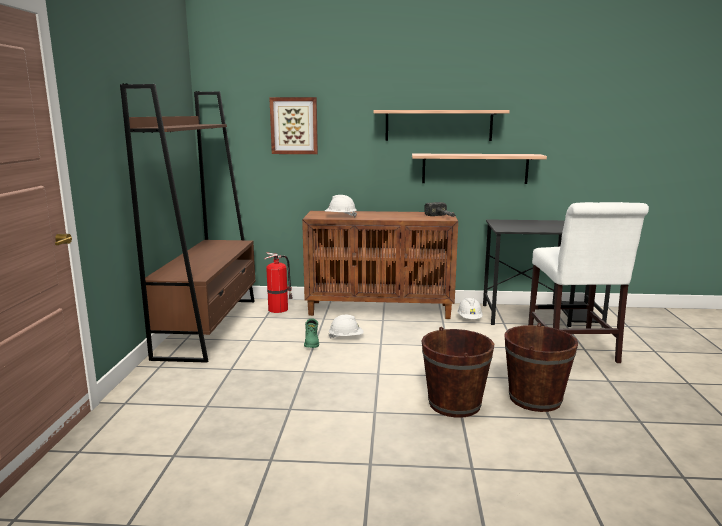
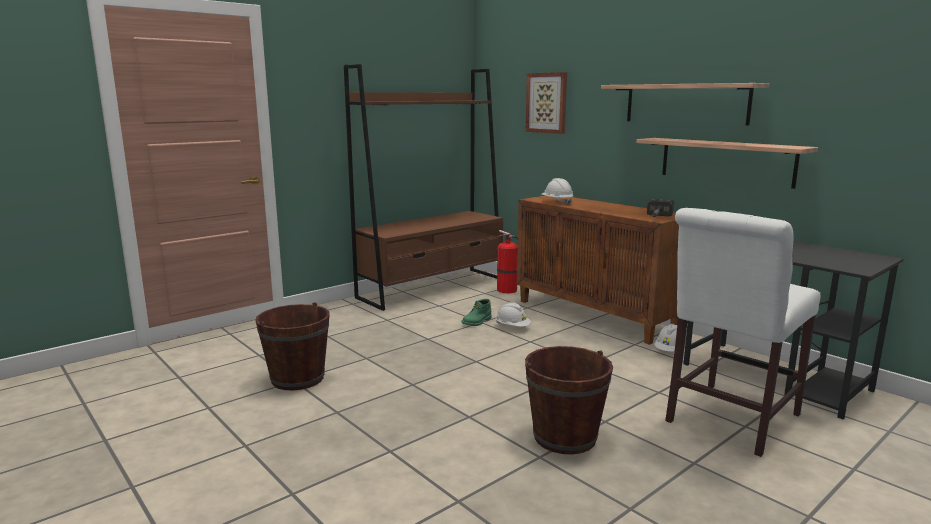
camera: 45 degrees right, 0 degrees up
(454, 404) = (483, 407): brown bucket -> brown bucket (298, 378)

